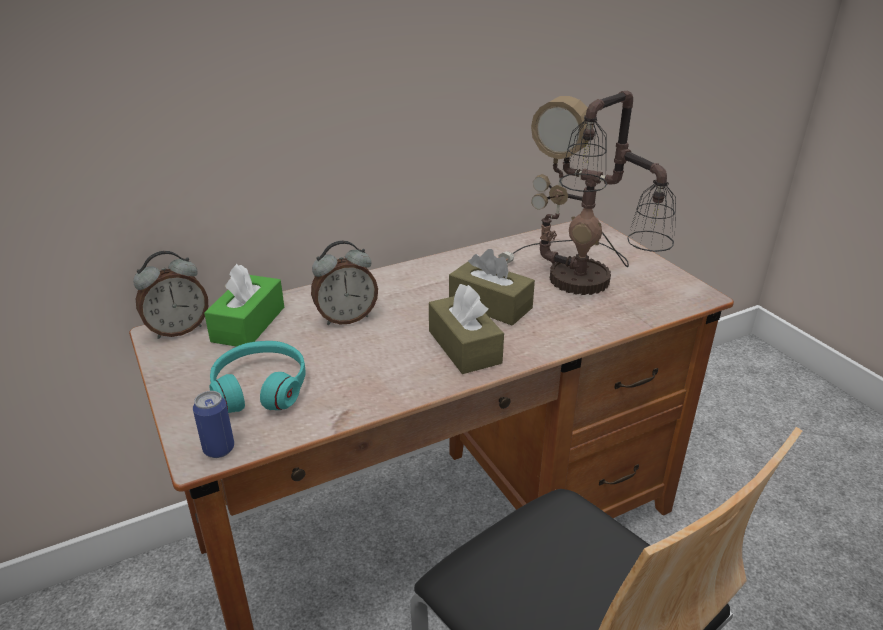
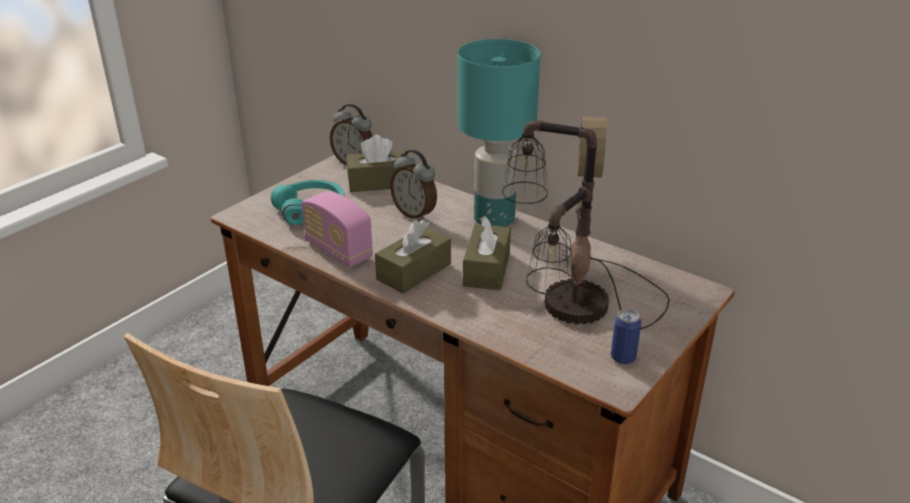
camera: 65 degrees right, 0 degrees up
(219, 449) = (245, 217): can -> can (623, 357)
(248, 324) = (378, 182): green tissue box -> brown tissue box
(378, 387) = (338, 250): none -> radio
(399, 278) = (493, 218): none -> turquoise table lamp

